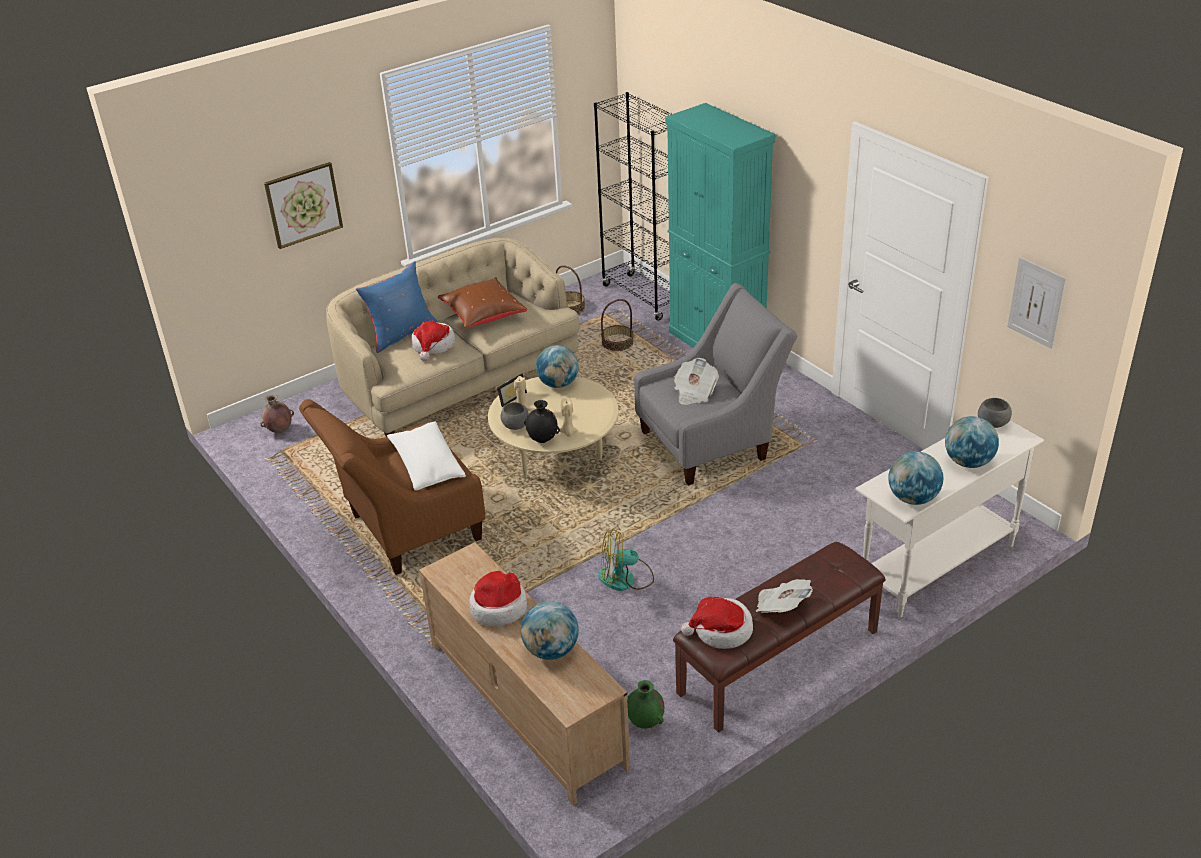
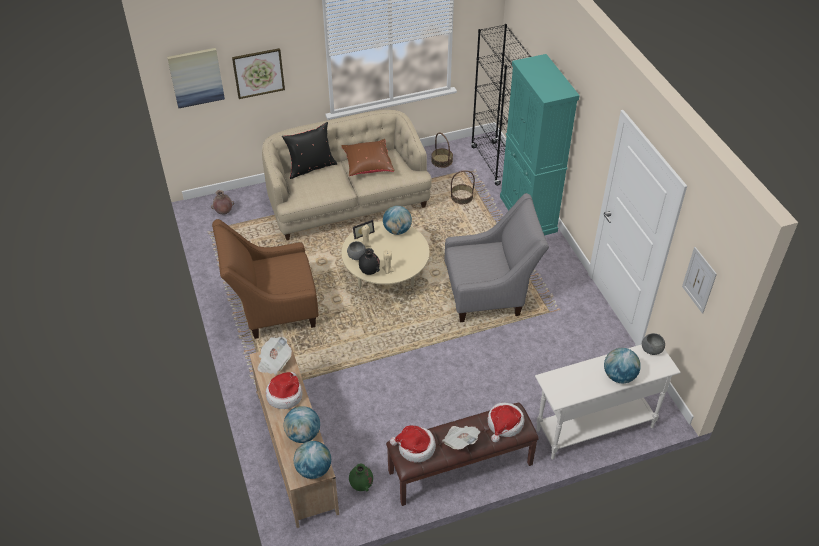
camera: 15 degrees right, 10 degrees up
(215, 220) = (196, 77): none -> picture
(401, 334) = (311, 167): blue pillow -> black pillow
(427, 466) = (288, 275): white pillow -> none
(433, 346) = (326, 182): hat -> hat (504, 424)
(625, 579) = (391, 381): fan -> none
(694, 392) = (479, 262): newspaper -> newspaper (274, 362)
(912, 498) = (568, 394): globe -> globe (313, 469)

